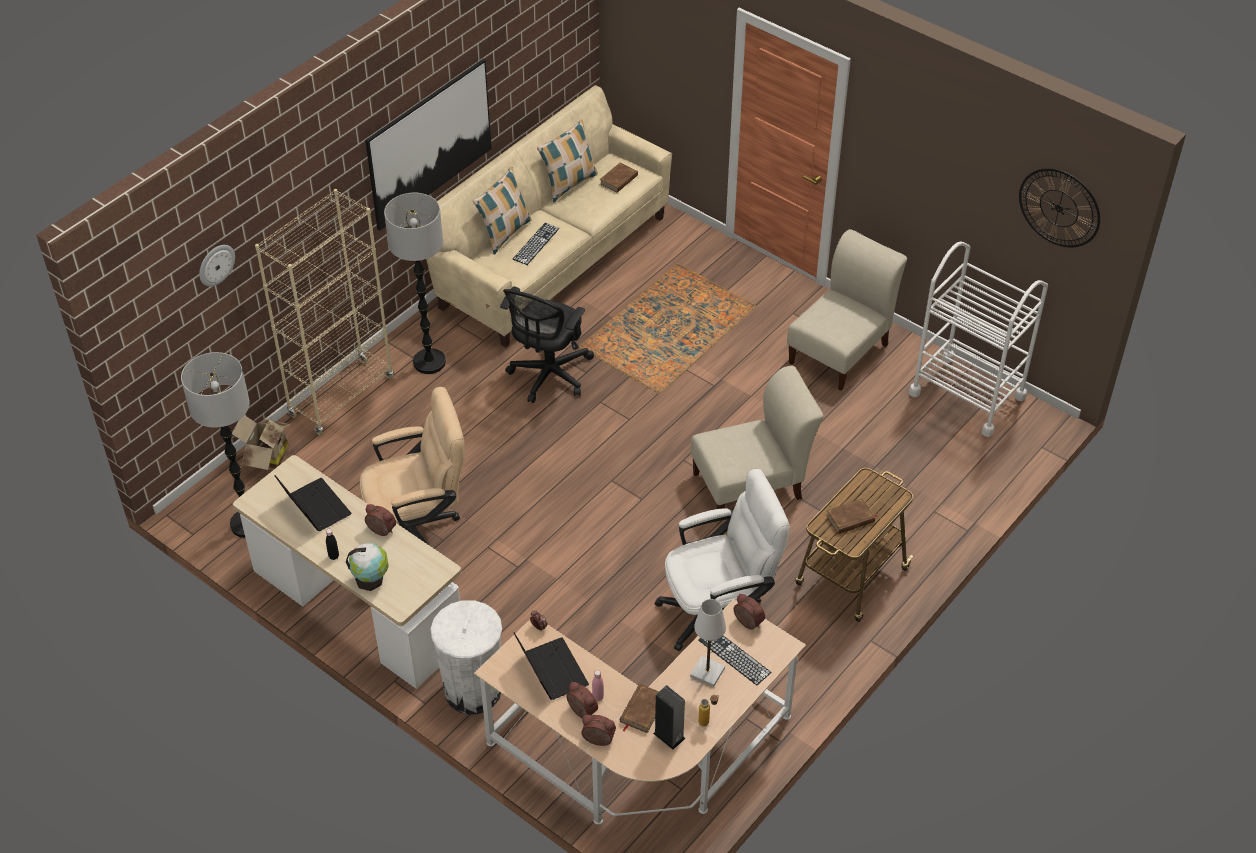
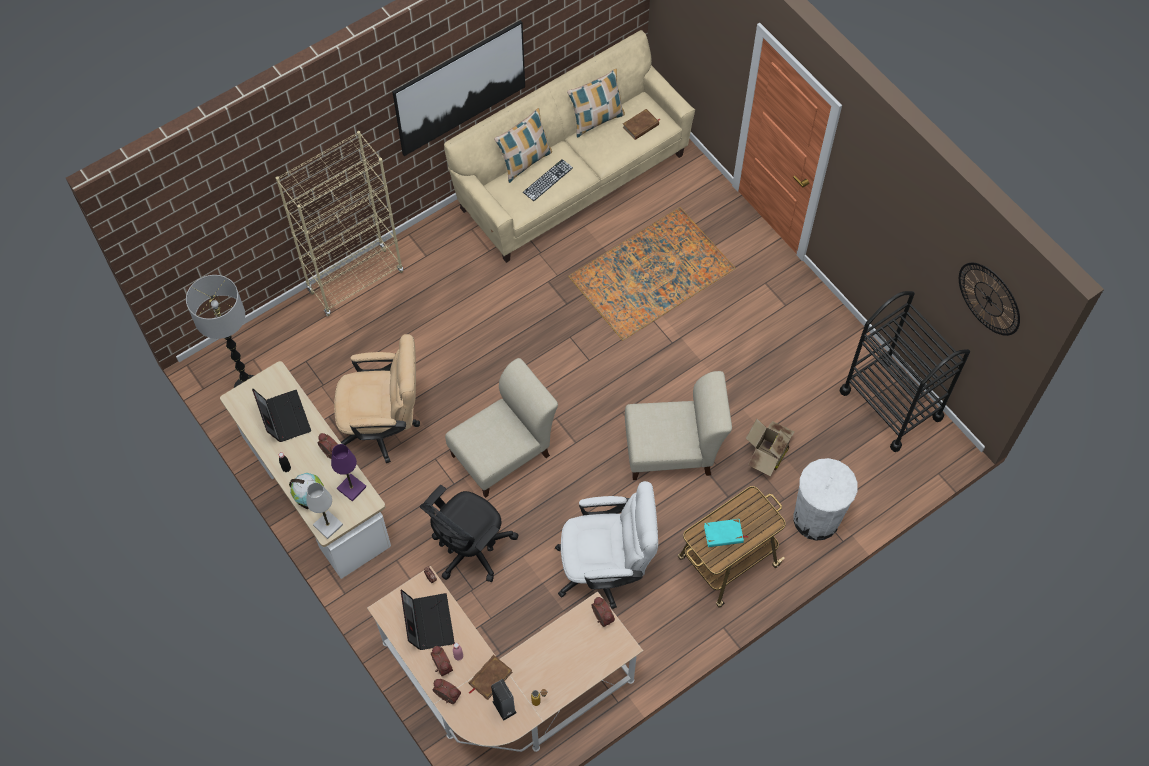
camera: 15 degrees right, 15 degrees up
(216, 264) = (237, 192): wall clock -> none
(266, 457) = (279, 327): cardboard box -> cardboard box (766, 455)
(416, 559) = (351, 488): none -> purple table lamp
(429, 362) = (437, 263): floor lamp -> none
(473, 690) = (385, 591): white trash can -> white trash can (816, 519)
(548, 376) = (533, 300): black office chair -> black office chair (470, 550)
(707, 672) = (554, 656): white table lamp -> white table lamp (328, 525)
(734, 656) = (580, 646): keyboard -> none
(841, 351) = (794, 332): beige chair -> beige chair (504, 453)
(850, 519) = (723, 534): brown book -> turquoise book
(967, 395) = (891, 404): white cart -> black cart

